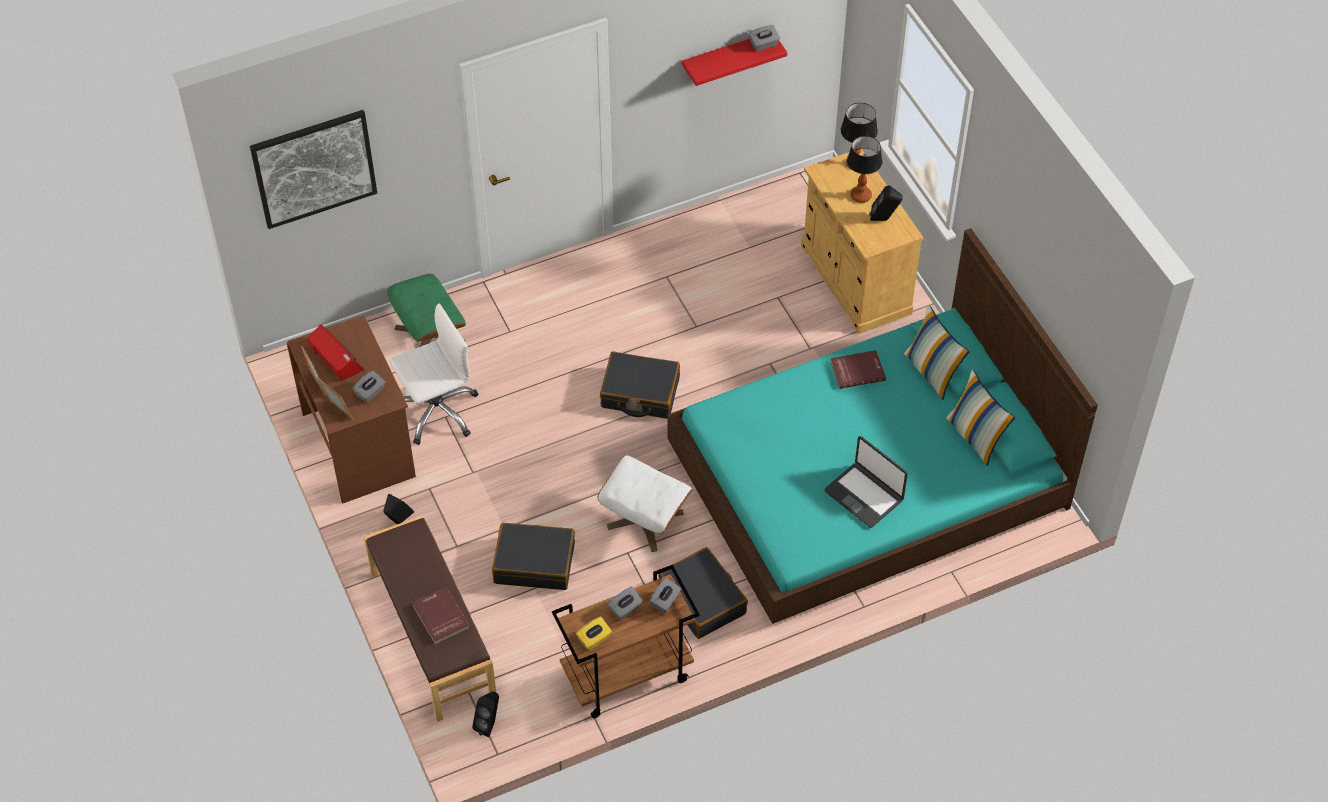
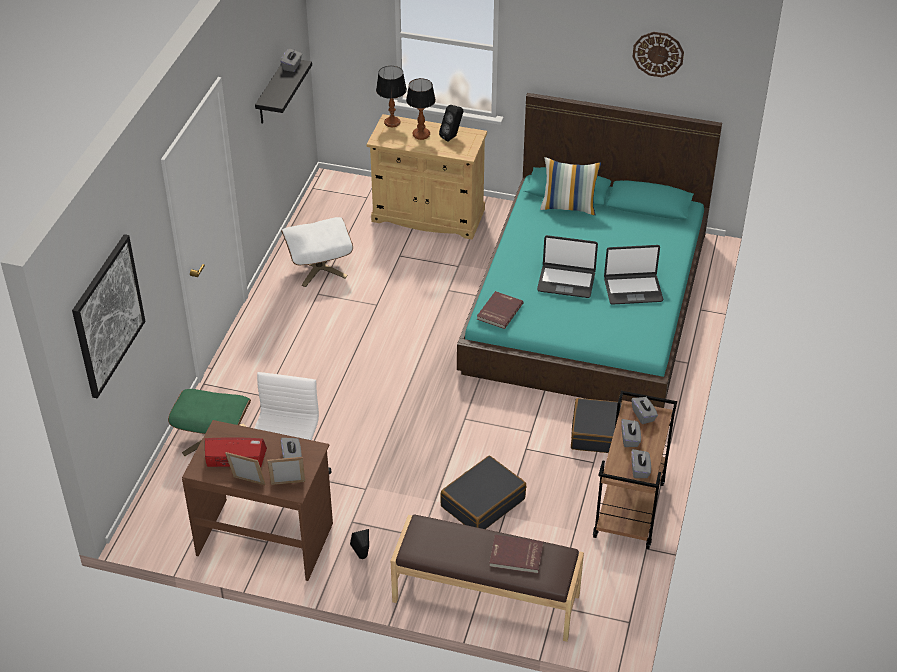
camera: 50 degrees left, 10 degrees down
(489, 724) = (598, 611): black speaker -> none
(594, 639) = (640, 470): yellow tissue box -> grey tissue box
(640, 393) = (399, 363): black suitcase -> none
(645, 519) = (508, 423): white ottoman -> white ottoman (319, 268)
(727, 58) = (271, 93): red shelf -> black shelf
(819, 438) = (566, 281): none -> laptop
(857, 370) = (530, 235): red book -> red book (499, 311)
(976, 437) = (639, 219): pillow -> none
(1065, 284) = (658, 54): none -> wall clock

